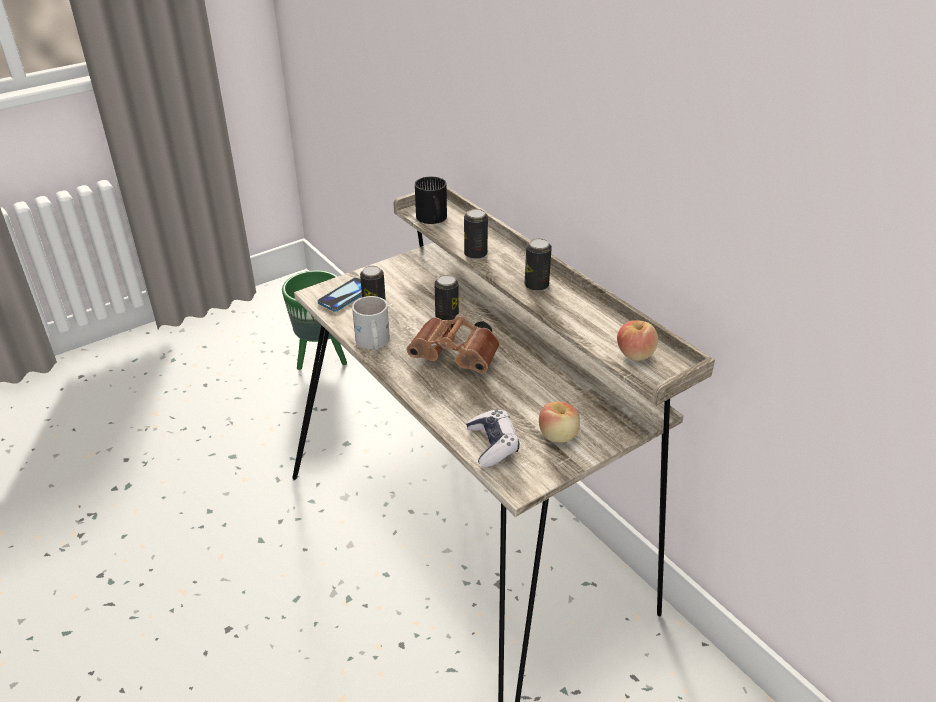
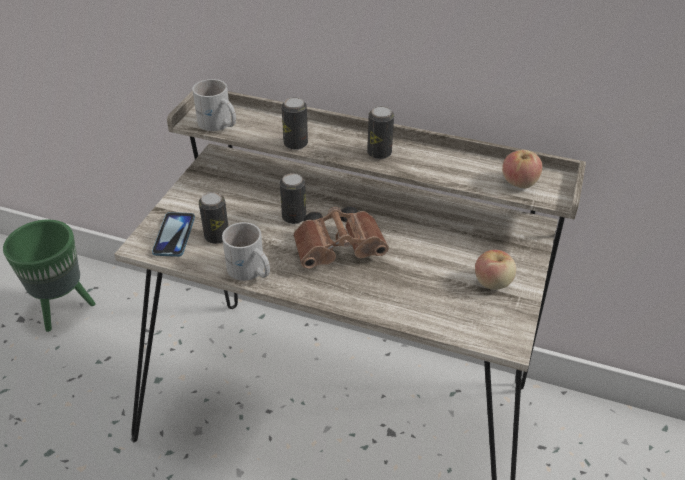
camera: 35 degrees left, 5 degrees up
(431, 219) = (218, 125): black mug -> white mug
(493, 445) = (453, 316): game controller -> none

